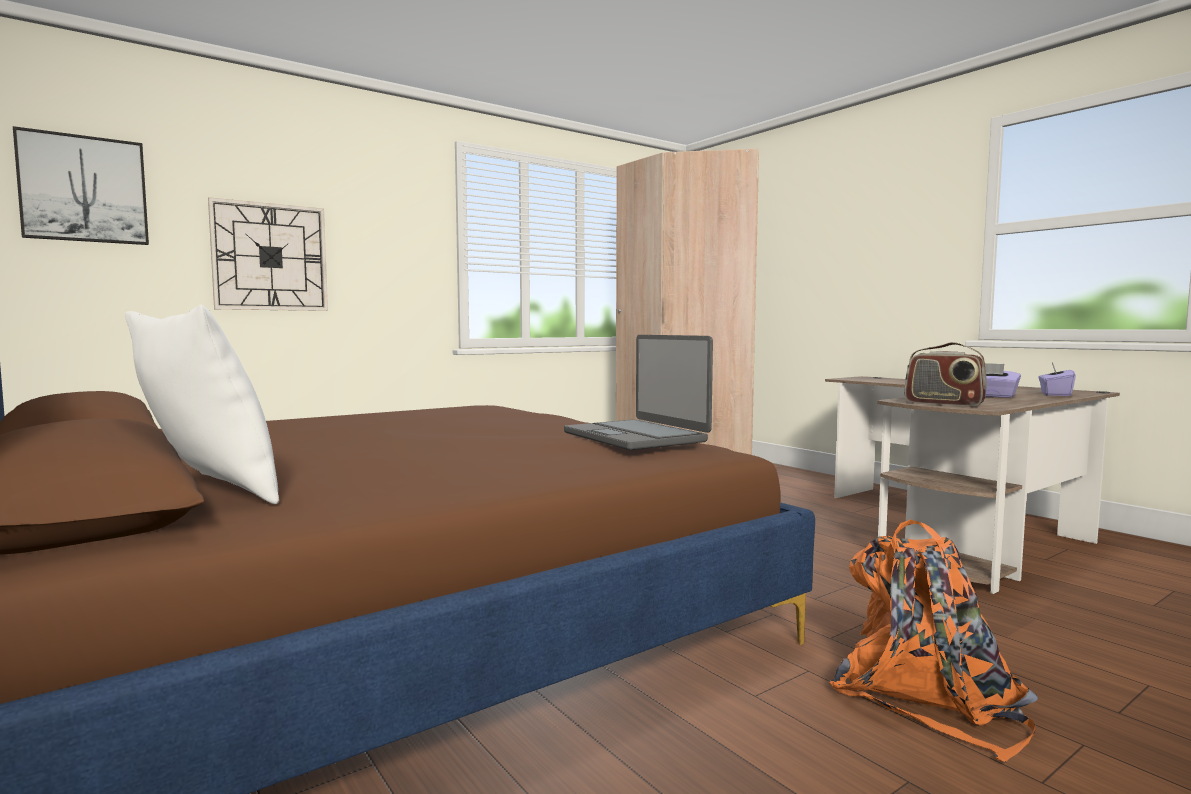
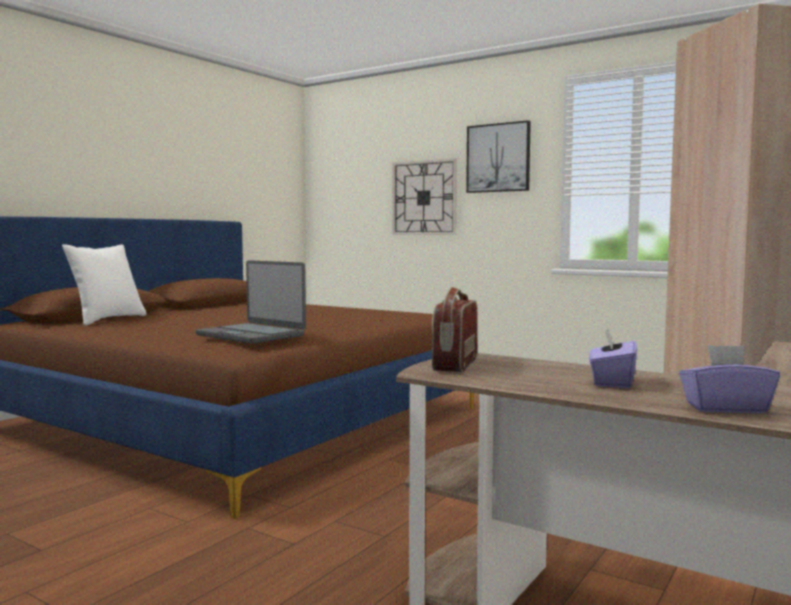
camera: 70 degrees right, 0 degrees up
(84, 189) = (343, 168): picture -> picture (498, 158)
(636, 437) = (251, 335): laptop -> laptop turned 90 degrees counterclockwise
(928, 698) = (144, 560): orange backpack -> none

